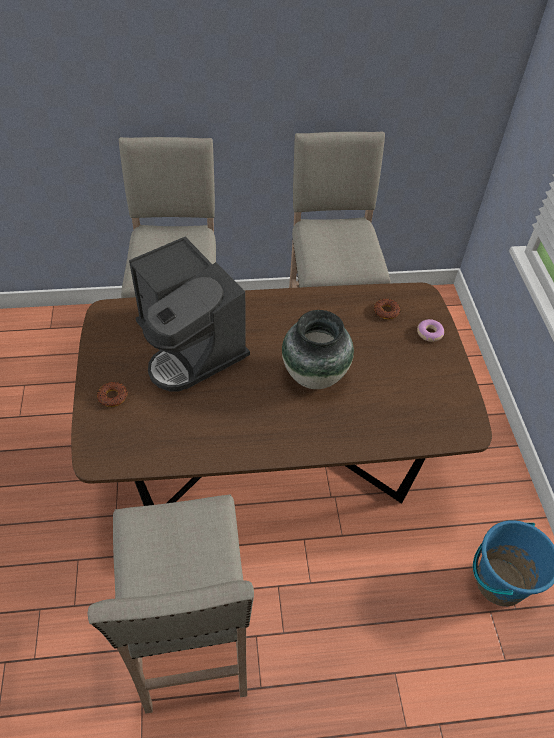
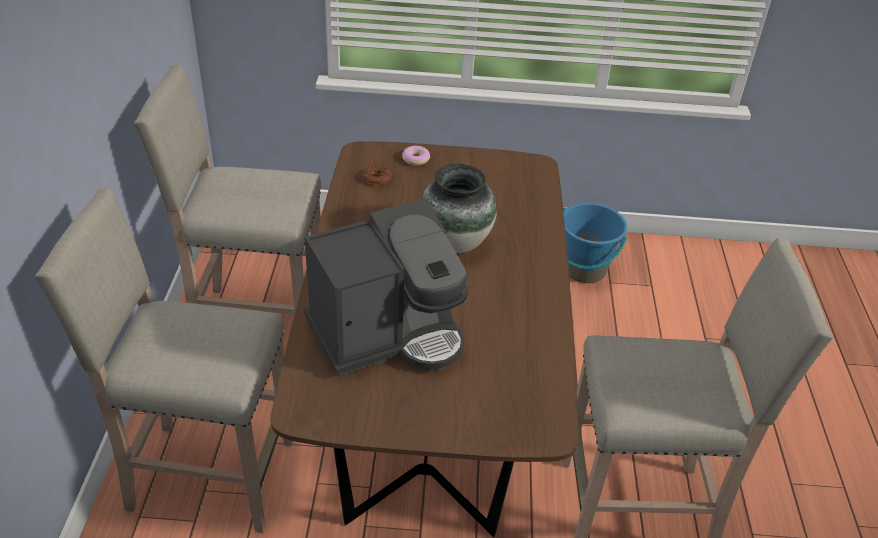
camera: 80 degrees left, 10 degrees down
(113, 396) = (455, 412): donut -> none

